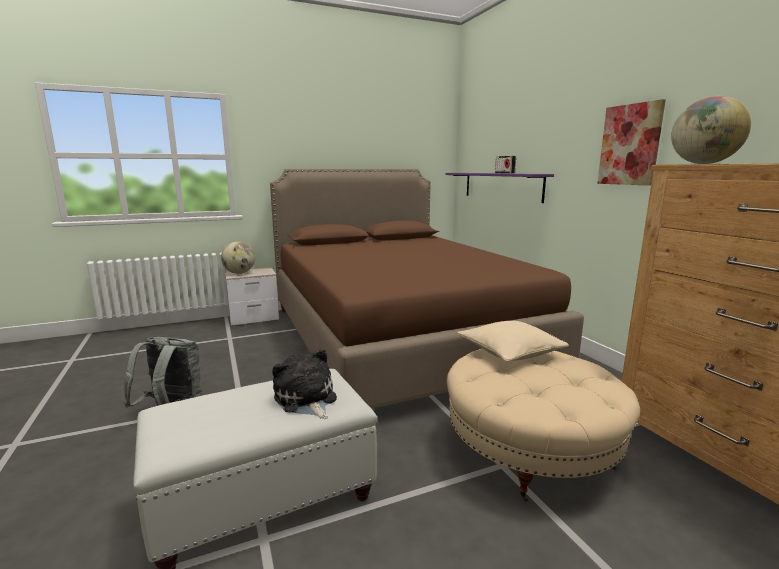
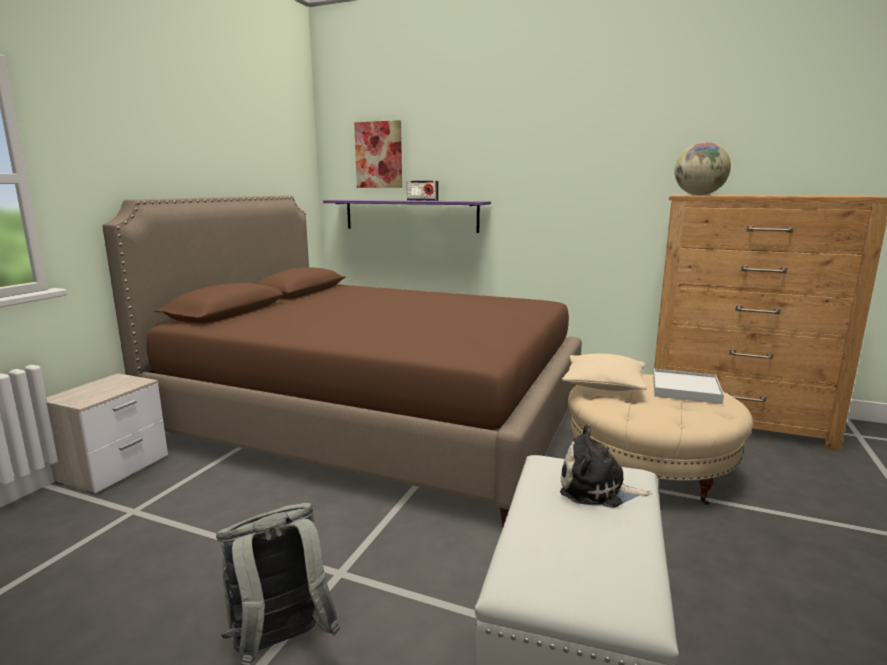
camera: 45 degrees left, 0 degrees up
(239, 273) = (83, 395): globe -> none
(576, 380) = (685, 389): none -> white tray
(630, 145) = (581, 174): picture -> picture (379, 155)

